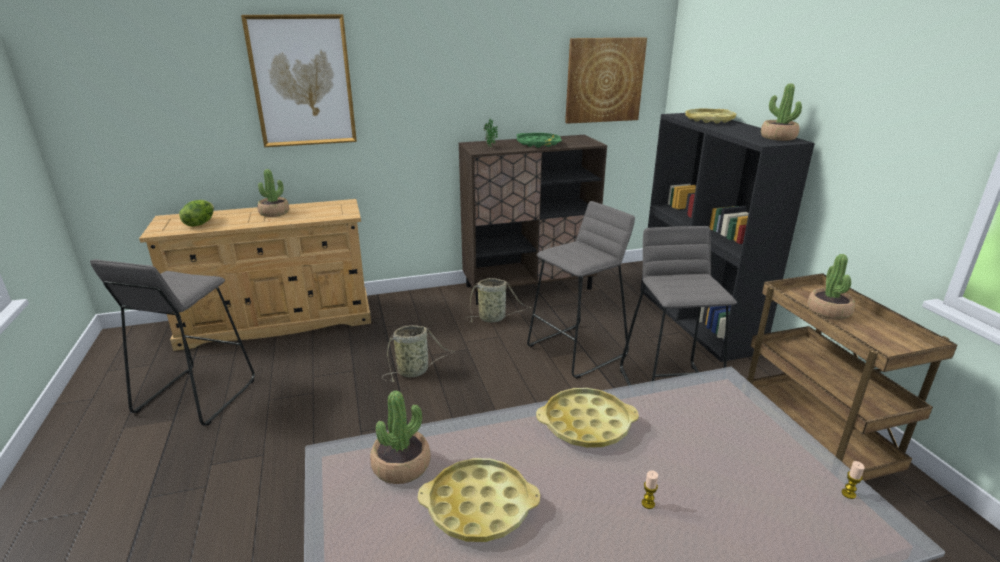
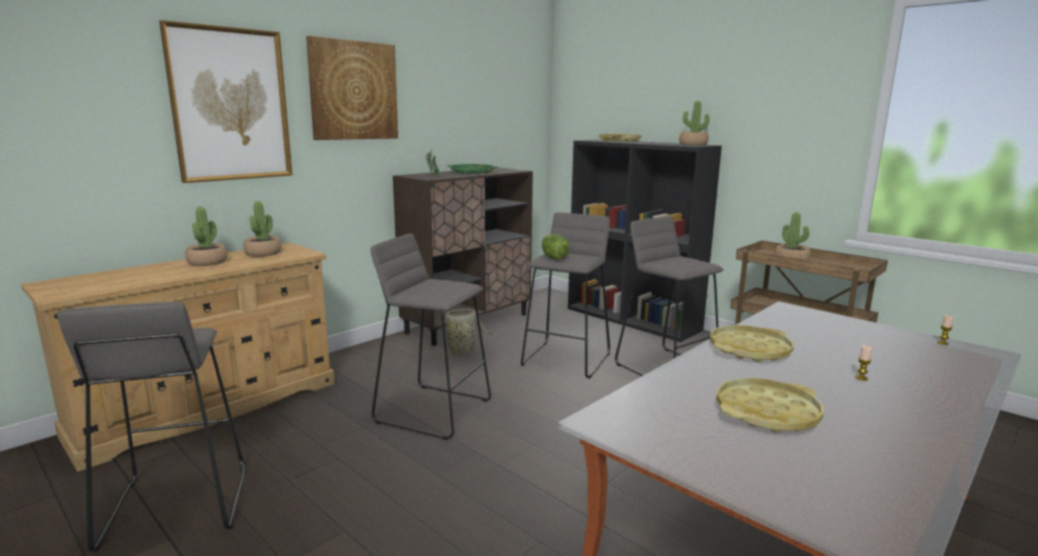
camera: 30 degrees left, 10 degrees down
(200, 223) = (114, 281): lettuce -> lettuce (553, 258)
(401, 466) = (666, 409): potted plant -> potted plant (263, 253)
(415, 371) = (433, 410): basket -> grey stool
(604, 80) = (507, 117): picture -> picture (353, 91)

